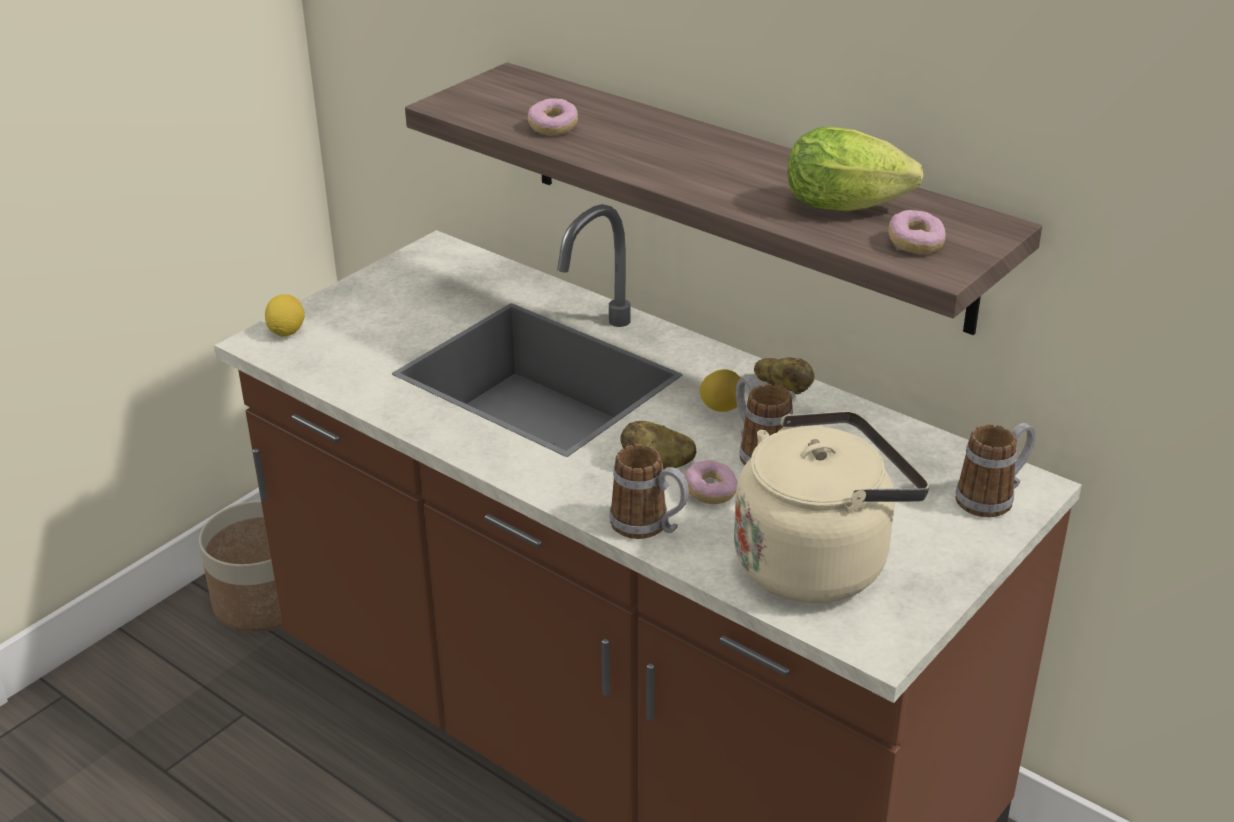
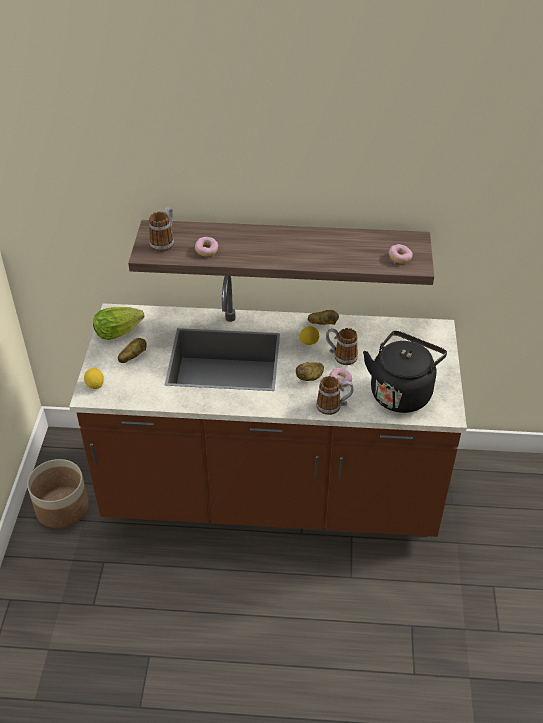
camera: 35 degrees left, 10 degrees up
(391, 316) = (132, 357): none -> potato
(818, 561) = (401, 392): beige kettle -> black kettle
(852, 207) = (361, 249): lettuce -> lettuce (121, 332)
(993, 497) = (432, 338): mug -> mug (164, 242)

